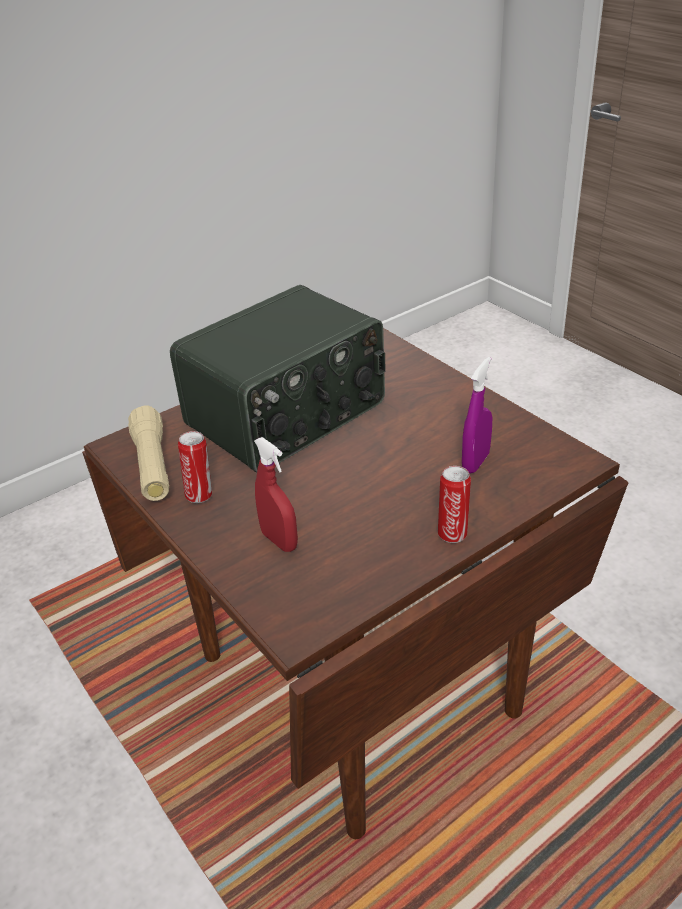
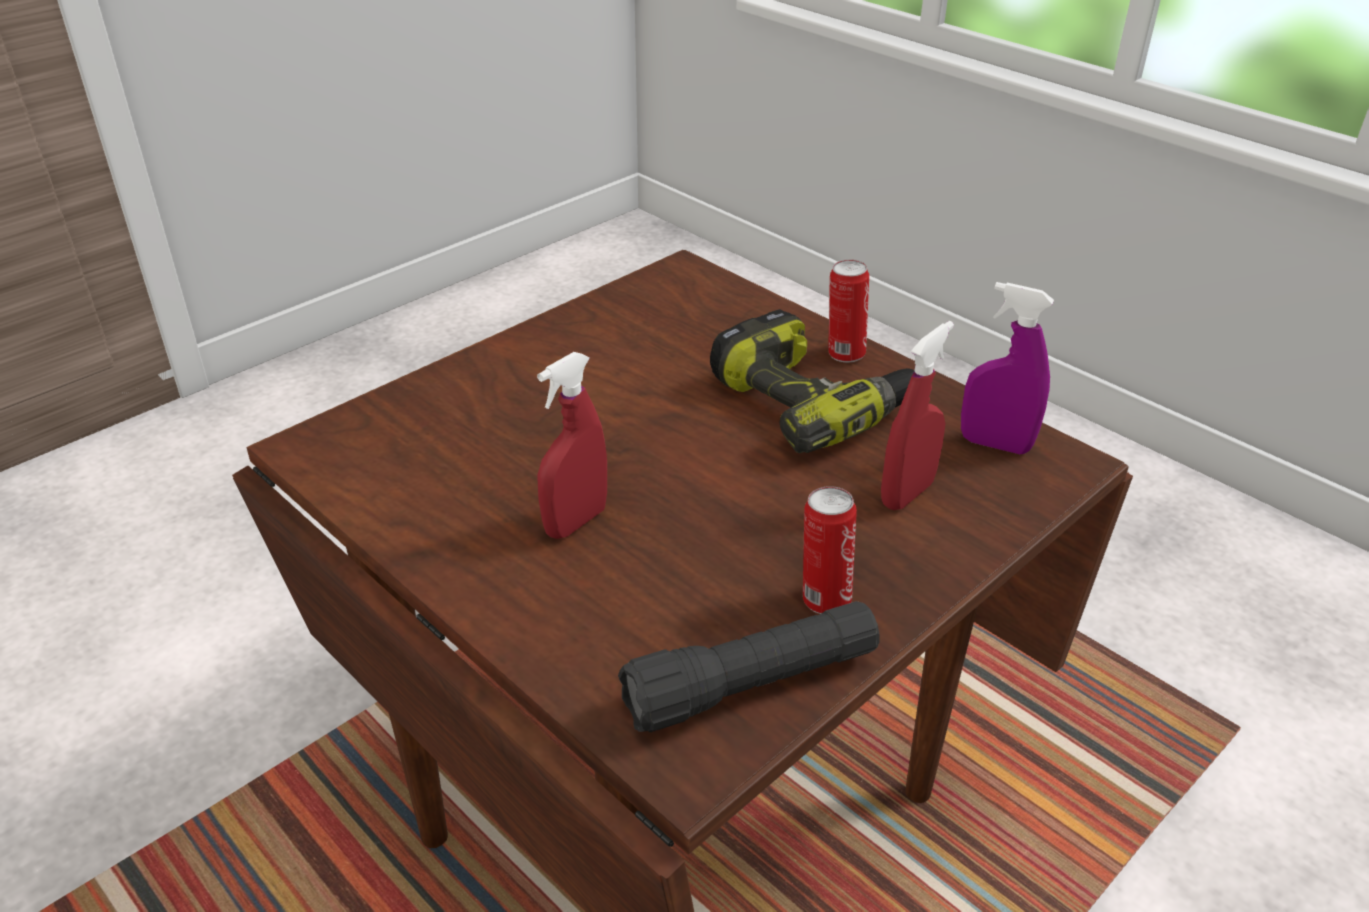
camera: 100 degrees left, 0 degrees up
(153, 466) = (751, 685): beige flashlight -> black flashlight
(288, 415) = (575, 522): radio -> red spray bottle
(389, 510) = (813, 401): none -> power drill
(475, 462) = (694, 338): purple spray bottle -> purple spray bottle (995, 444)

